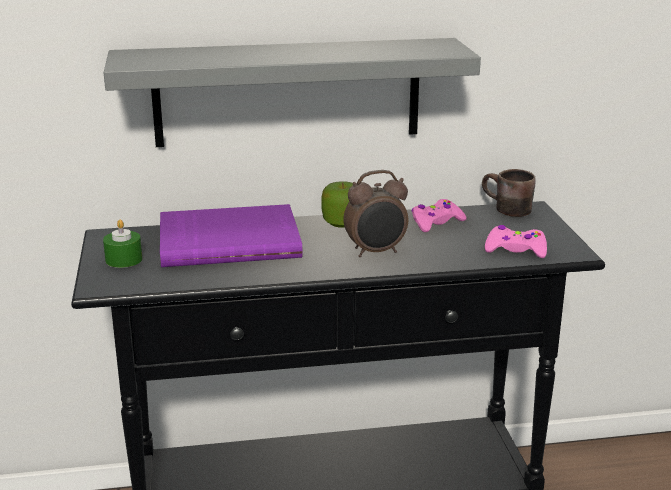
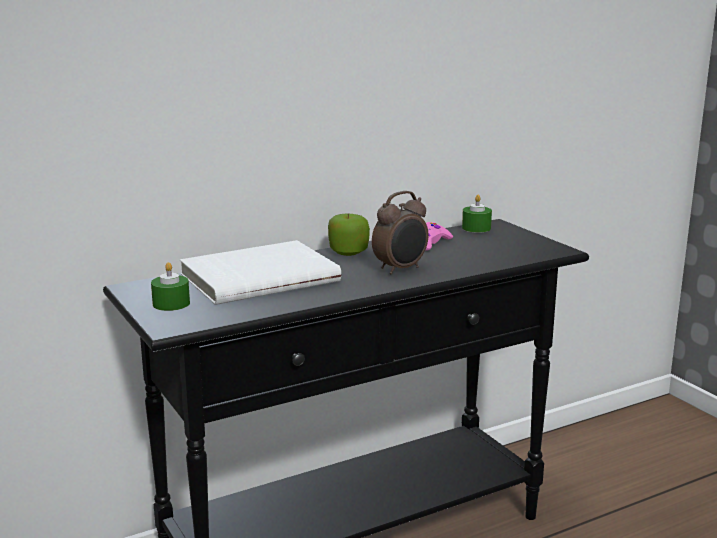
camera: 20 degrees left, 5 degrees down
(229, 240) = (258, 277): purple book -> white book
(287, 92) = (288, 133): grey shelf -> none
(505, 210) = (476, 228): brown mug -> green candle
(515, 250) = (513, 253): pink game controller -> none

